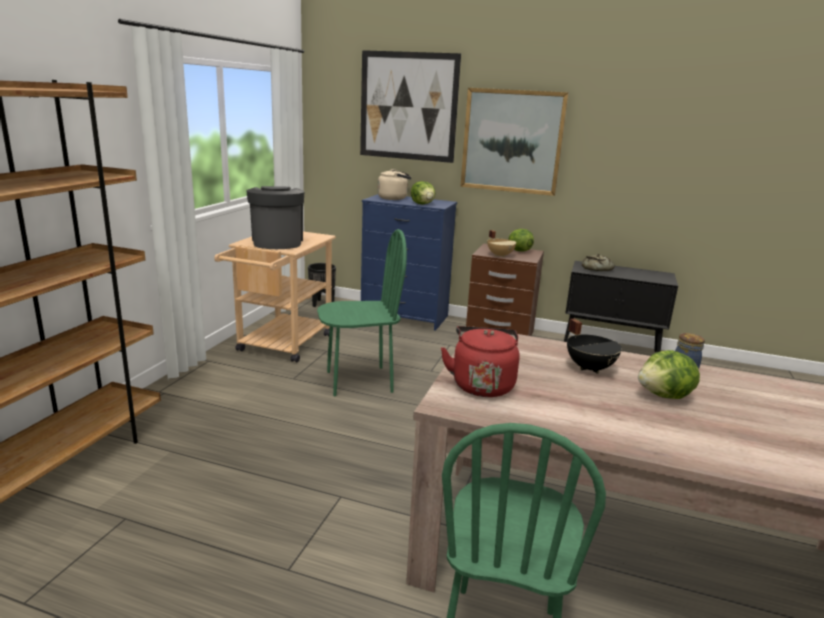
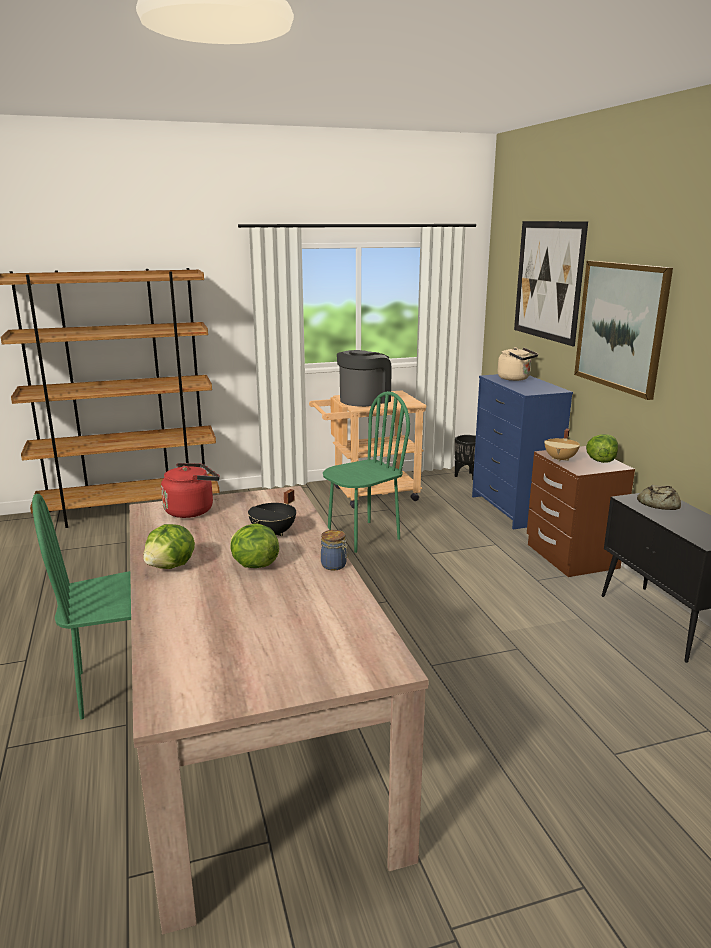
camera: 55 degrees right, 0 degrees up
(359, 381) = (363, 536): green chair -> green chair turned 75 degrees counterclockwise
(423, 204) = (521, 388): lettuce -> lettuce (171, 566)

